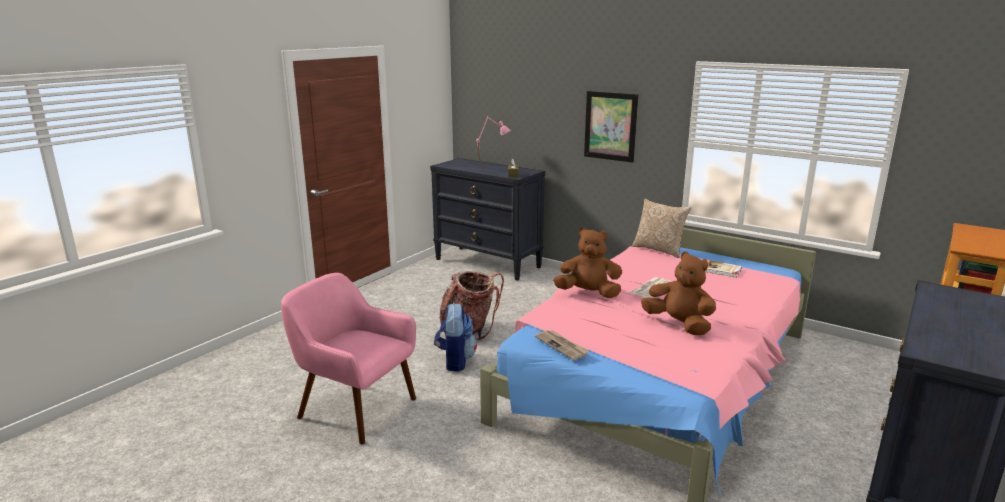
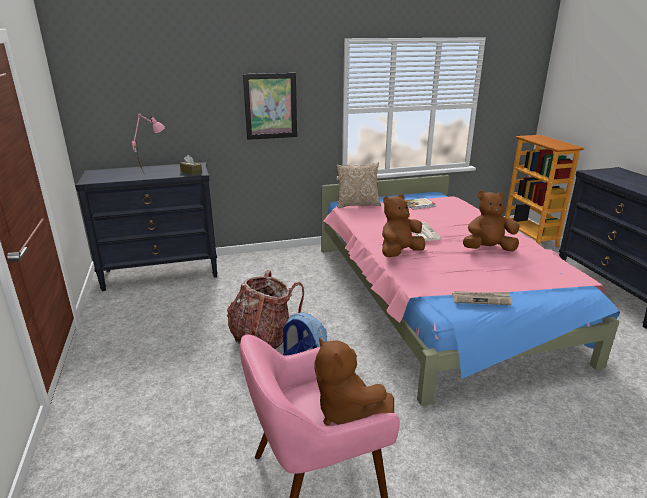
camera: 50 degrees left, 5 degrees up
(358, 353) = (346, 411): none -> brown plush toy

